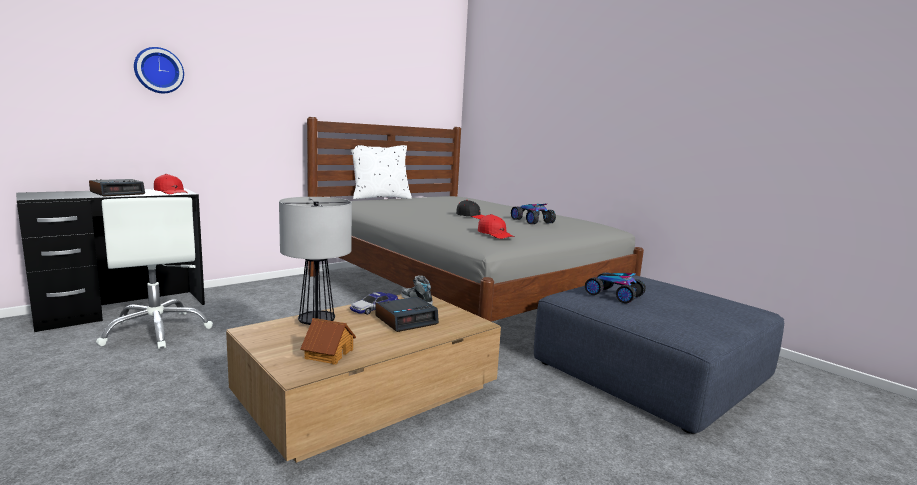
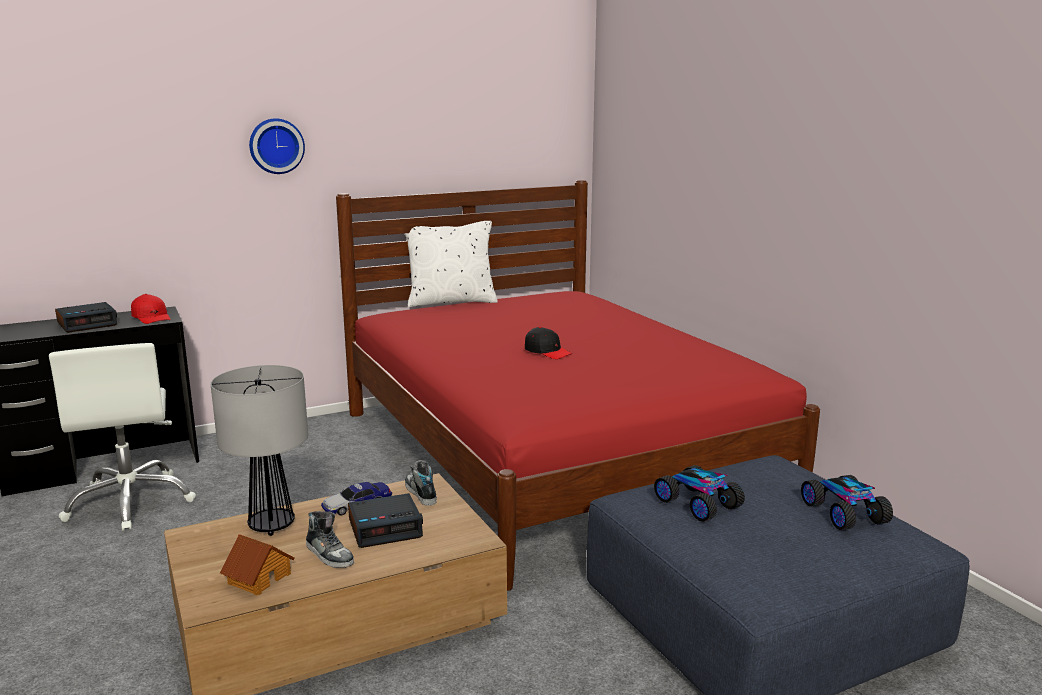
camera: 15 degrees right, 5 degrees up
(158, 70) = (132, 156): wall clock -> wall clock (276, 146)
(375, 337) = (329, 555): none -> shoe
(461, 293) = (551, 455): grey bed -> red bed
(495, 234) = (545, 397): red cap -> none
(532, 221) = (635, 362): toy car -> toy car (845, 513)

